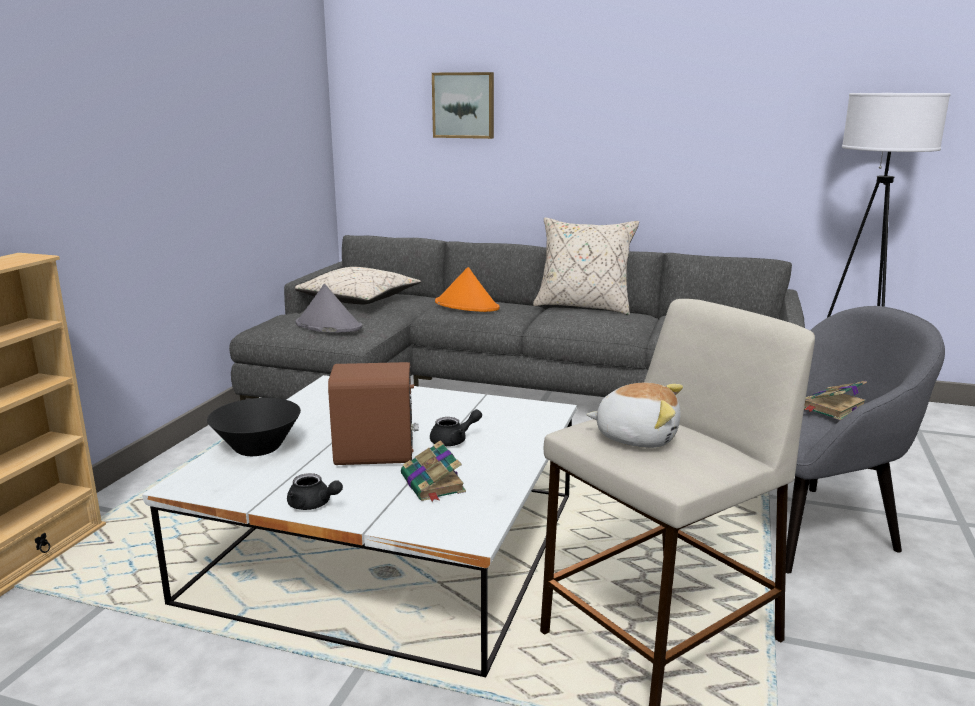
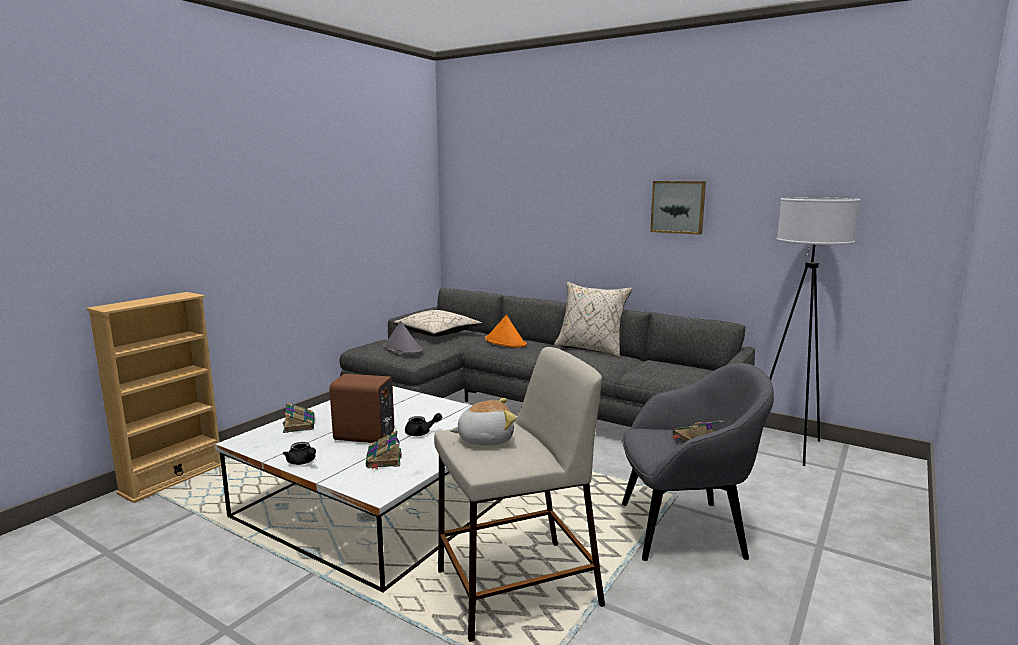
camera: 15 degrees right, 5 degrees down
(257, 448) = (299, 424): black bowl -> book
(464, 105) = (521, 201): picture -> picture (678, 207)
(636, 437) = (485, 439): plush toy -> plush toy turned 45 degrees counterclockwise

